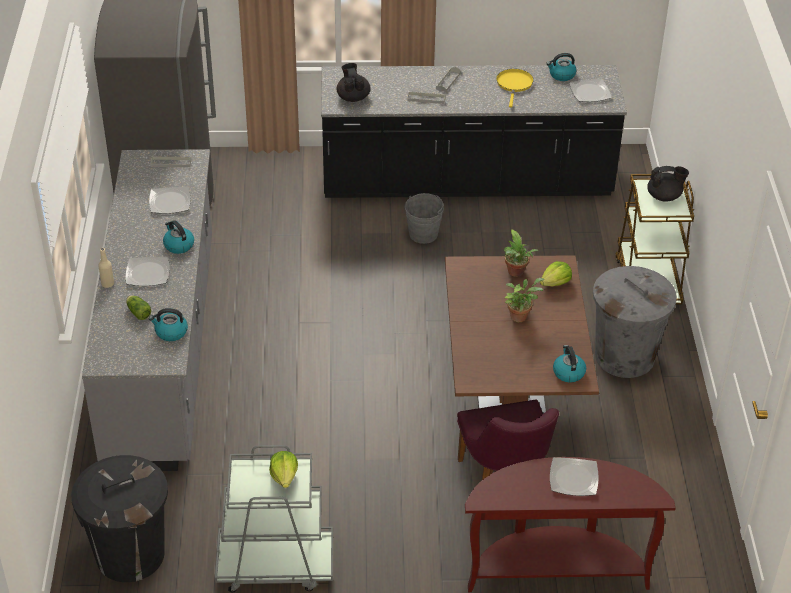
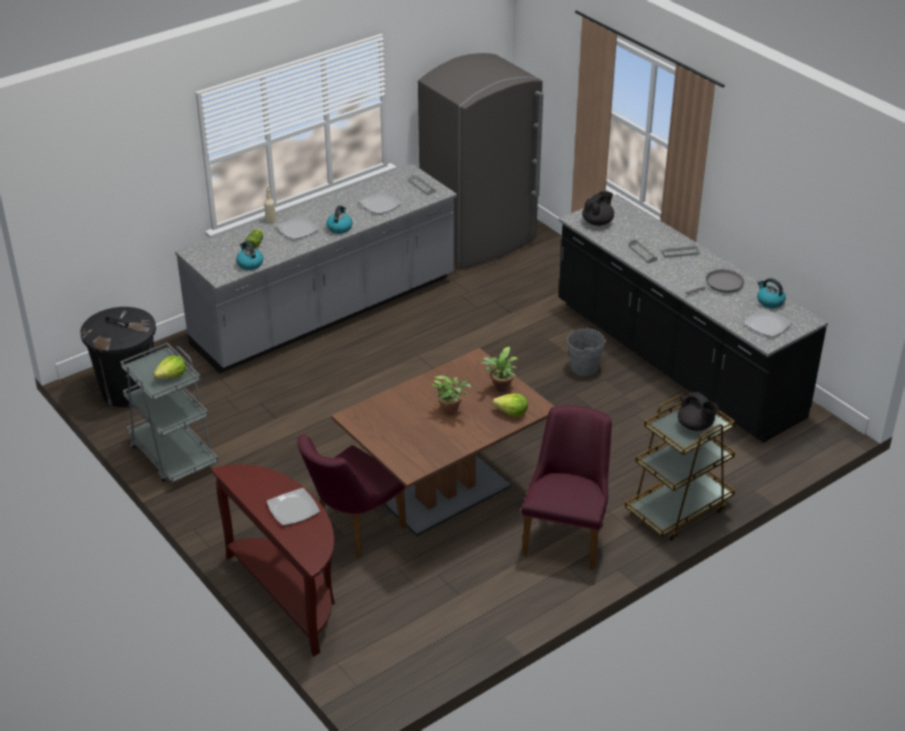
camera: 55 degrees right, 5 degrees down
(514, 85) = (721, 284): yellow frying pan -> grey frying pan
(568, 372) = (411, 460): kettle -> none
(624, 356) = (567, 534): grey trash can -> purple chair

